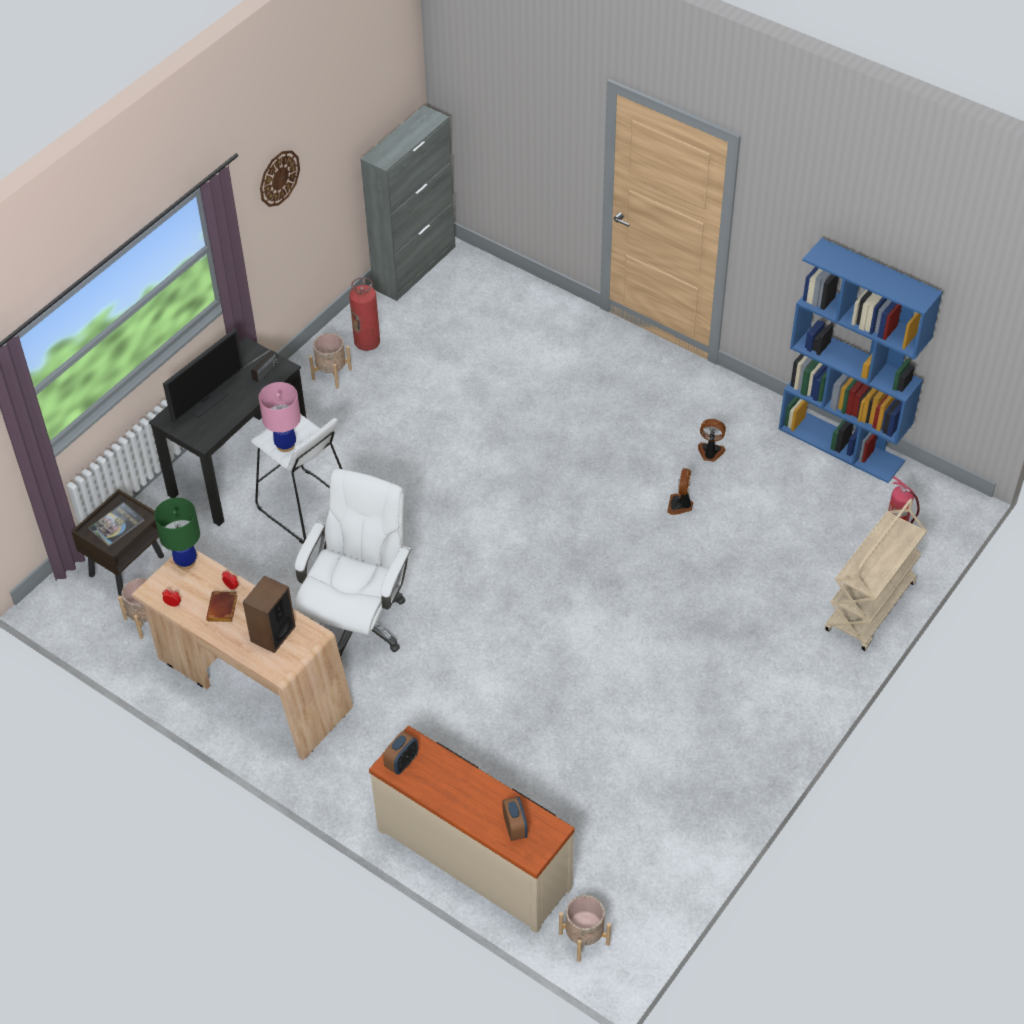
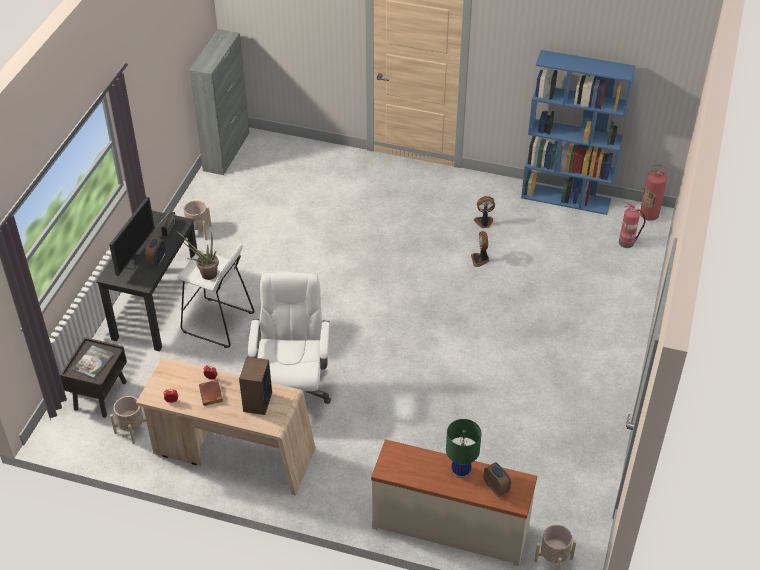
camera: 20 degrees left, 5 degrees down
(185, 562) = (168, 369): green table lamp -> green table lamp (460, 471)
(279, 178) = (146, 85): wall clock -> none
(285, 445) = (205, 274): pink table lamp -> potted plant
(367, 343) = (214, 206): fire extinguisher -> fire extinguisher (649, 215)
(402, 762) = (393, 466): alarm clock -> alarm clock (157, 260)
(870, 608) = (635, 293): beige cart -> none

